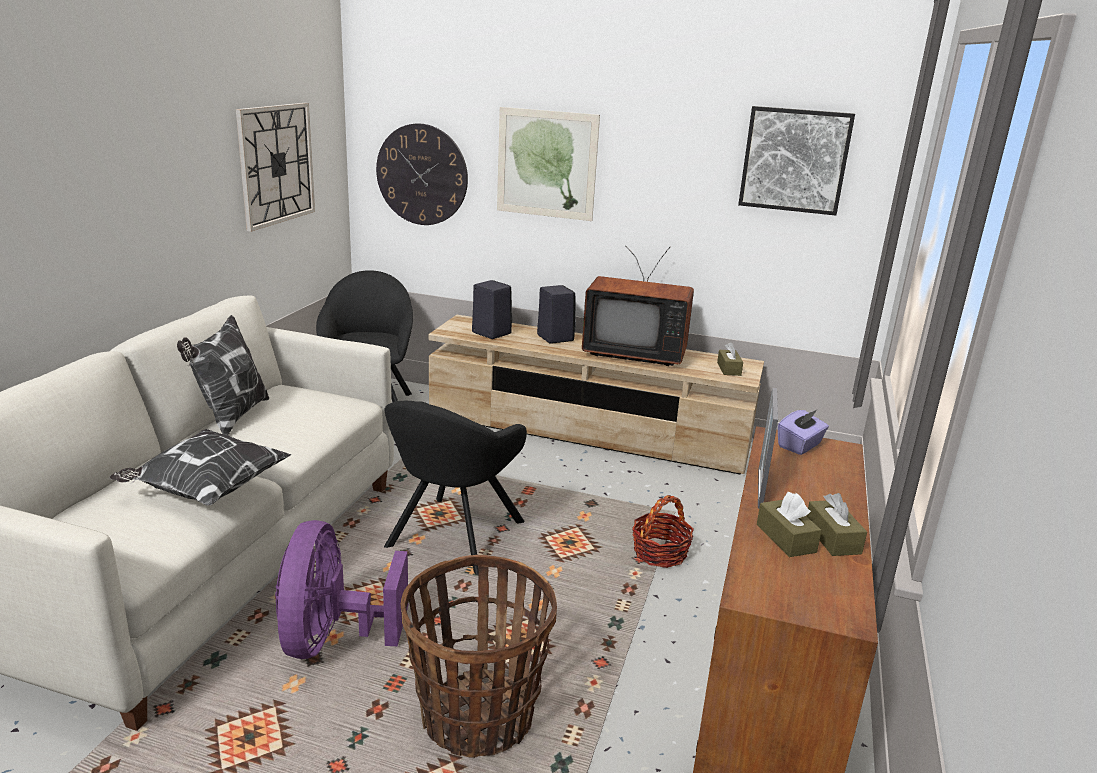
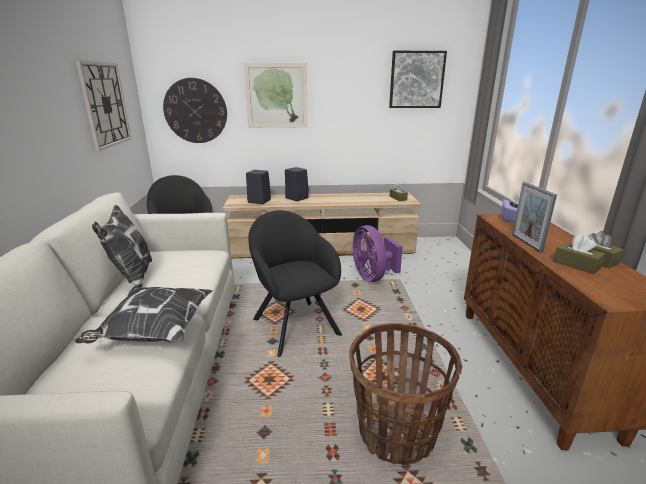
camera: 20 degrees left, 0 degrees up
(332, 639) = (266, 413): purple fan -> purple fan (373, 276)
(452, 538) = (294, 324): black armchair -> black armchair turned 150 degrees clockwise
(634, 353) = (345, 198): television -> none
(660, 553) = (410, 302): basket -> none

